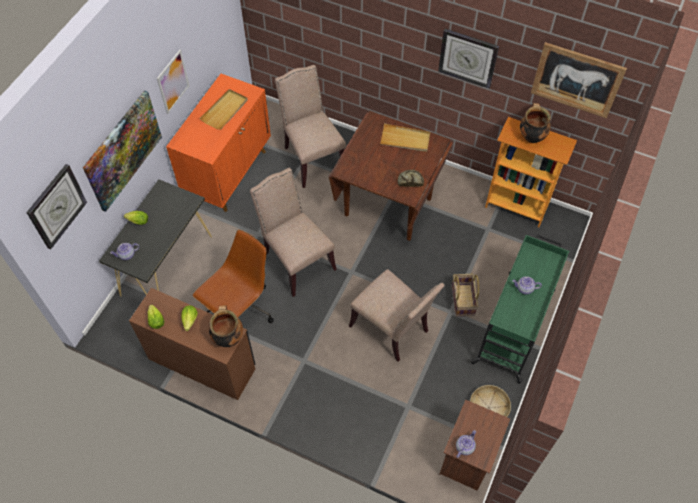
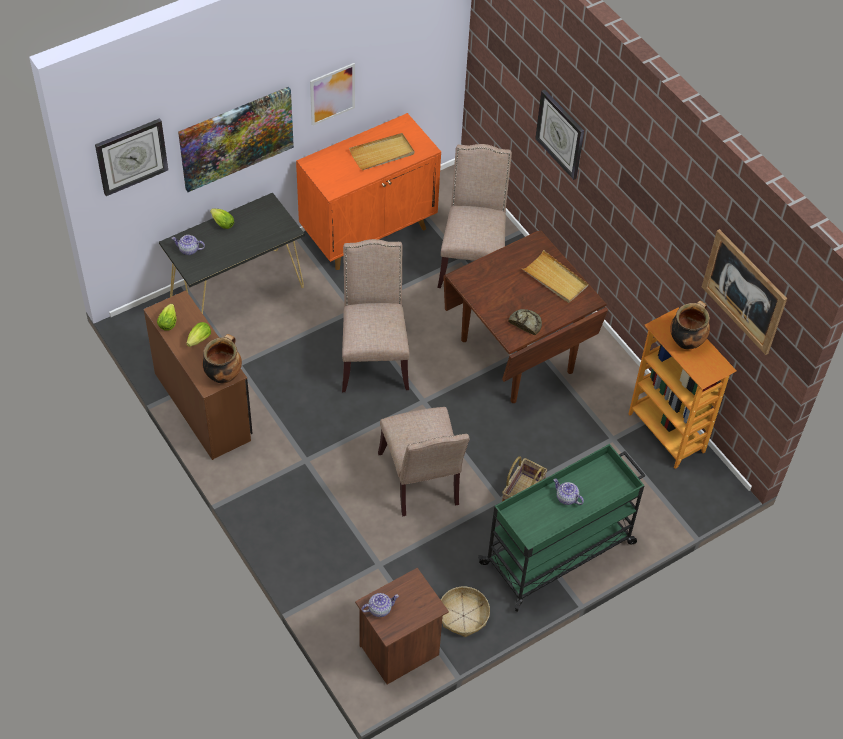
camera: 30 degrees right, 5 degrees down
(241, 311) = (278, 377): brown office chair -> none
(468, 58) = (652, 214): wall clock -> wall clock (560, 134)

